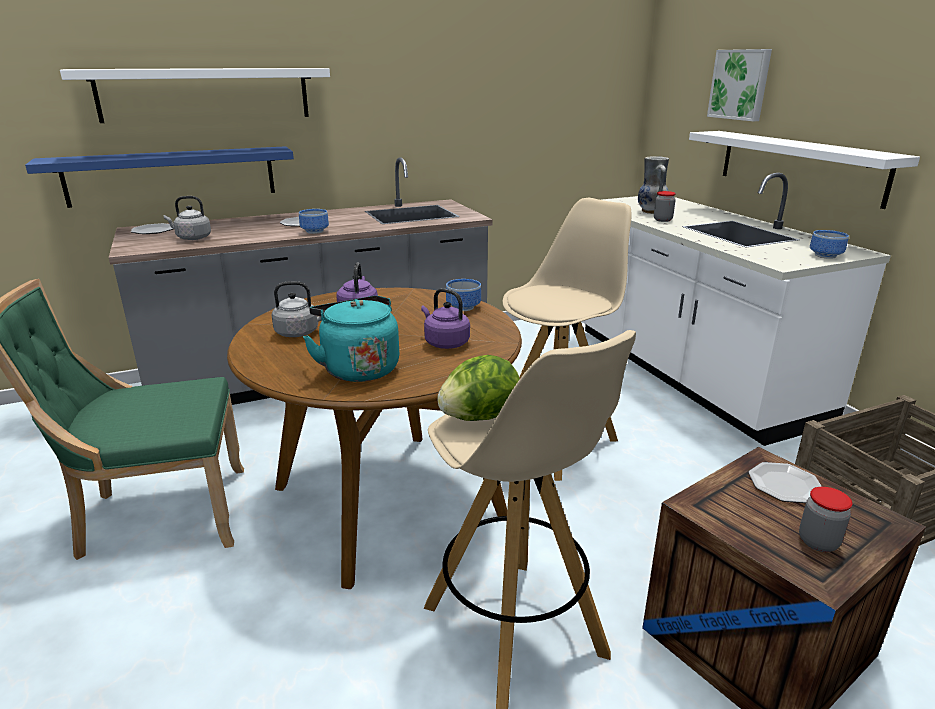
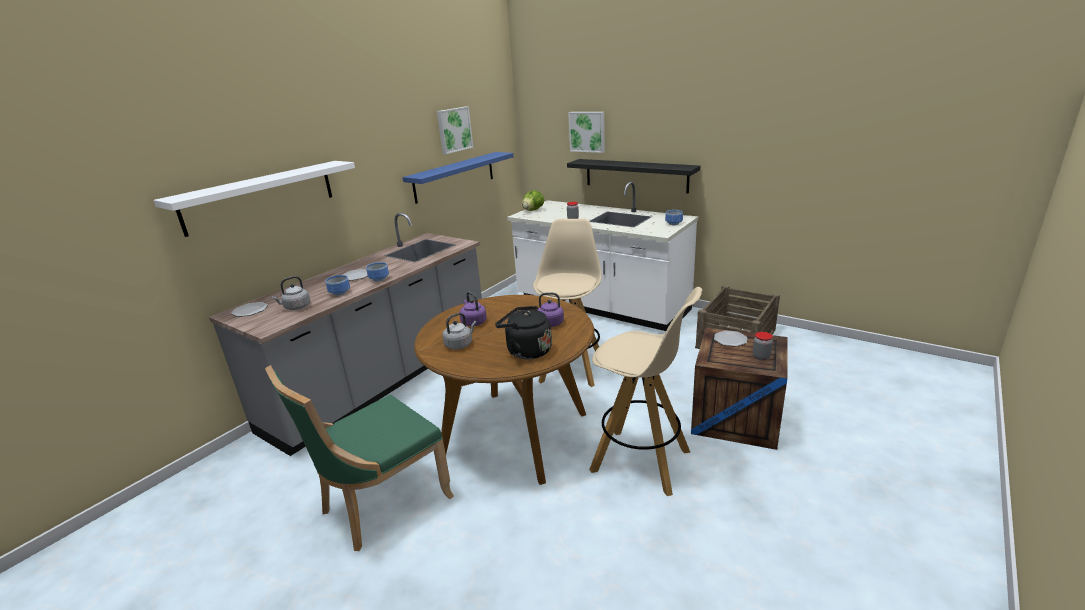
camera: 30 degrees left, 0 degrees up
(172, 176) = (244, 264): blue shelf -> blue shelf (454, 177)
(358, 368) = (526, 351): turquoise kettle -> black kettle
(462, 308) = (527, 302): bowl -> bowl (339, 293)
(479, 417) = (617, 352): lettuce -> lettuce (533, 210)
(526, 59) = (454, 130): none -> picture
(651, 212) = (559, 215): vase -> none
(799, 166) = (635, 175): white shelf -> black shelf

